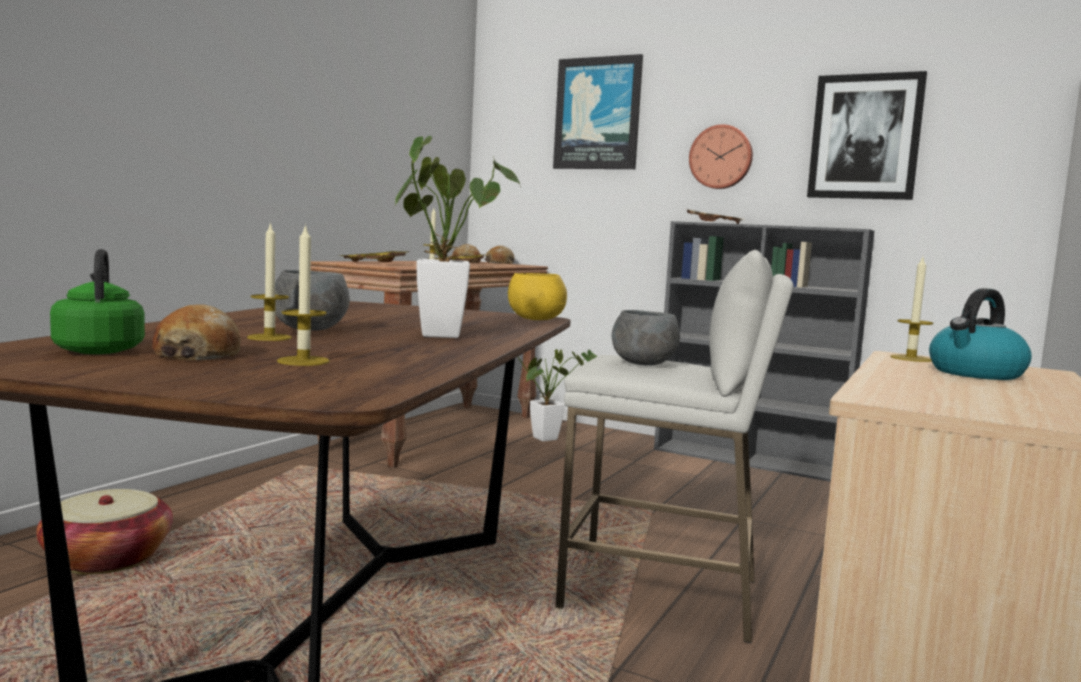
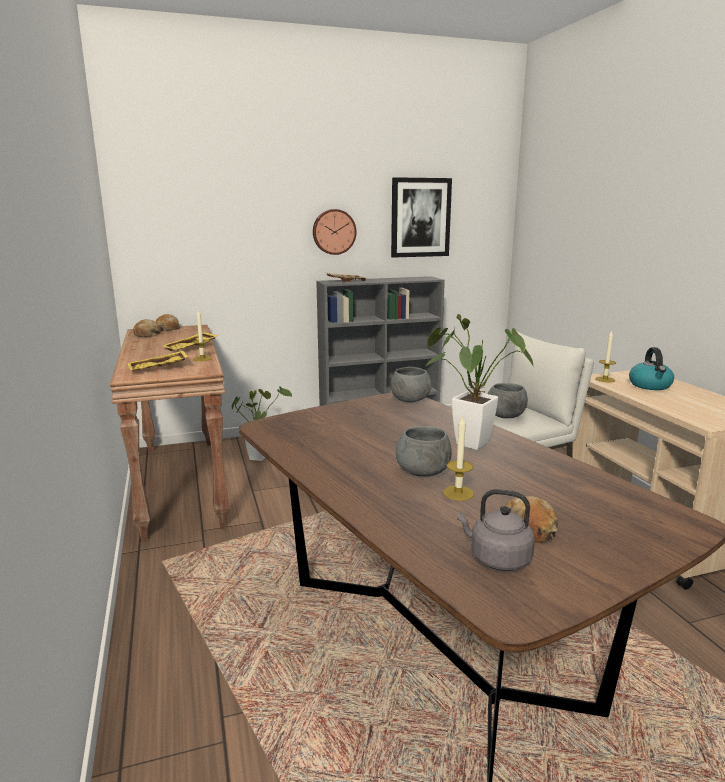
camera: 45 degrees left, 10 degrees up
(99, 350) = (496, 559): green kettle -> grey kettle
(107, 559) = (232, 715): basket -> none
(303, 361) = (568, 506): candle -> none
(535, 319) = (409, 400): yellow bowl -> grey bowl
(597, 114) = (233, 198): picture -> none

